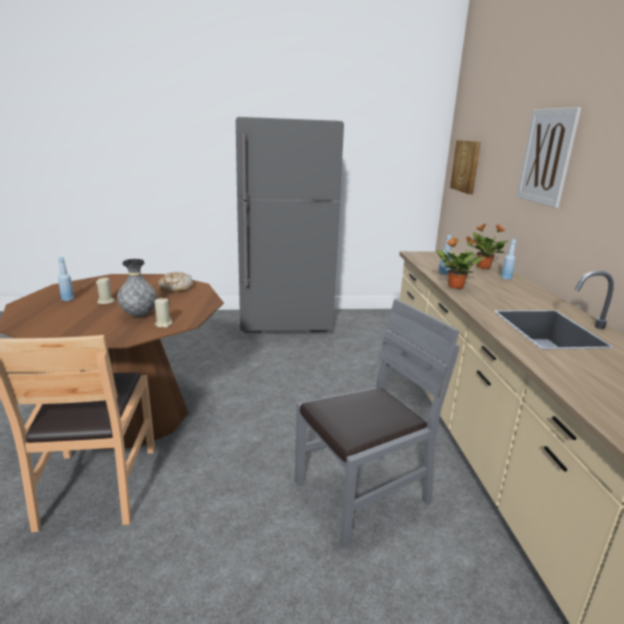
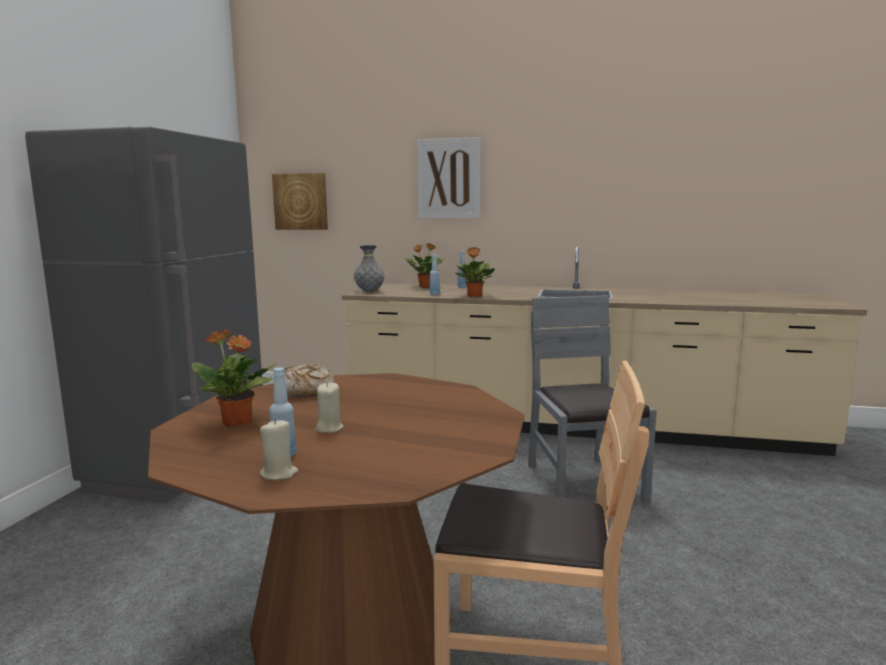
camera: 70 degrees left, 10 degrees down
(118, 284) = (237, 422): none -> potted plant
(139, 315) = (414, 409): grey vase -> grey vase (369, 292)
(163, 324) = (458, 398): beige candle -> beige candle (279, 473)

